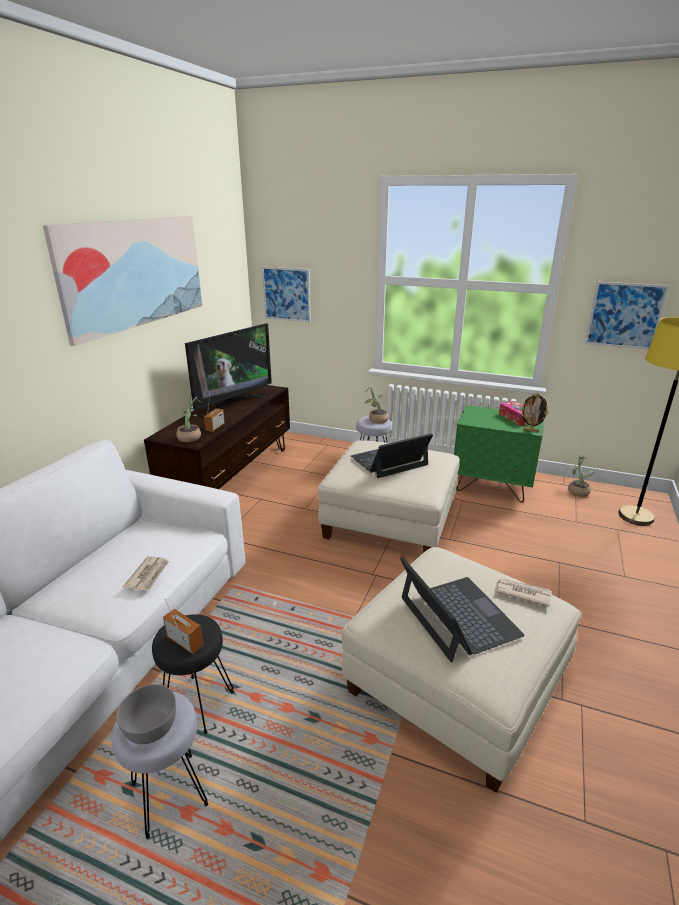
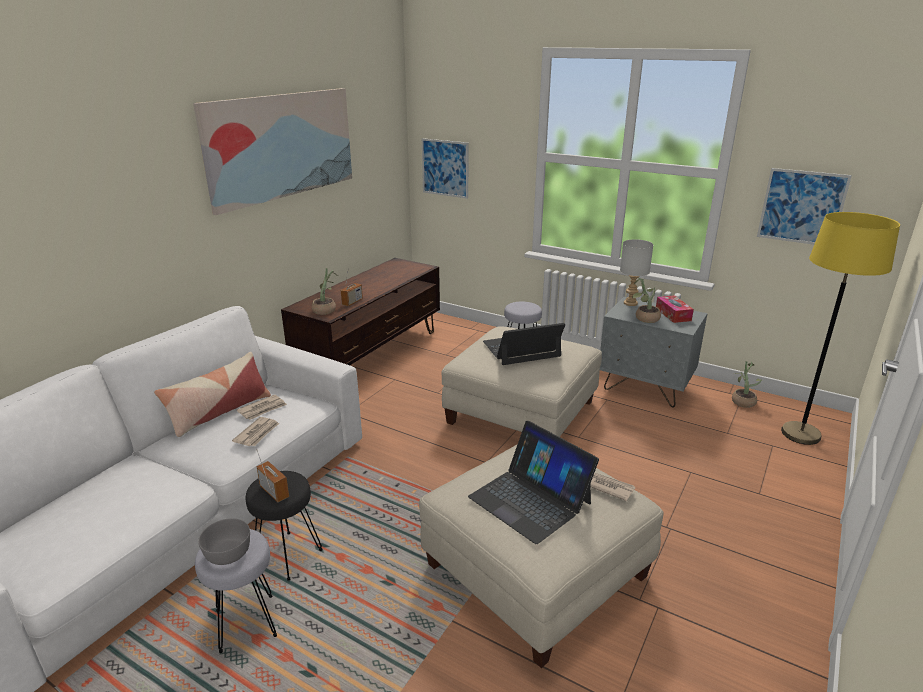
camera: 10 degrees right, 0 degrees up
(98, 555) = (219, 412): none -> pillow
(147, 547) = (263, 409): none -> newspaper
(233, 404) = (377, 280): television -> none
(375, 420) = (525, 307): potted plant -> potted plant (644, 318)
(458, 617) = (530, 499): laptop -> laptop turned 150 degrees clockwise
(475, 410) = (630, 303): none -> grey table lamp
(492, 487) = (645, 388): green nightstand -> grey nightstand
(530, 431) = (682, 329): picture frame -> none

